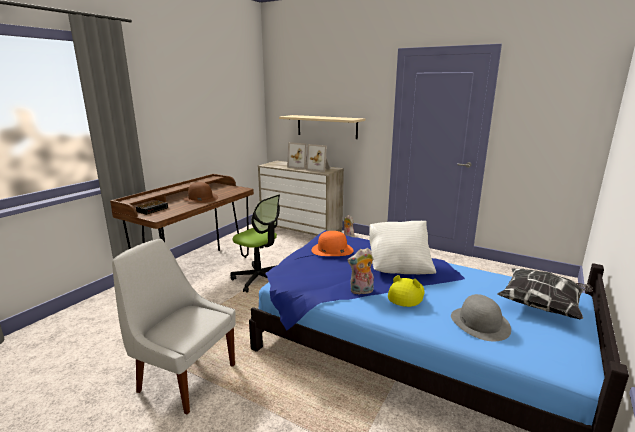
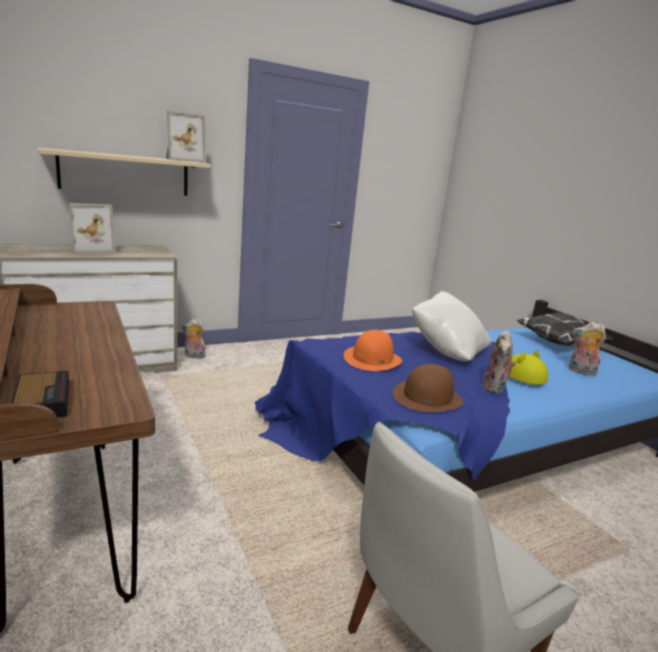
camera: 60 degrees left, 0 degrees up
(200, 198) = (73, 343): brown hat -> brown hat (427, 397)
(259, 279) = (203, 464): office chair -> none
(319, 169) = (138, 250): picture frame -> picture frame (183, 160)
(480, 323) = (581, 371): grey hat -> plush toy

